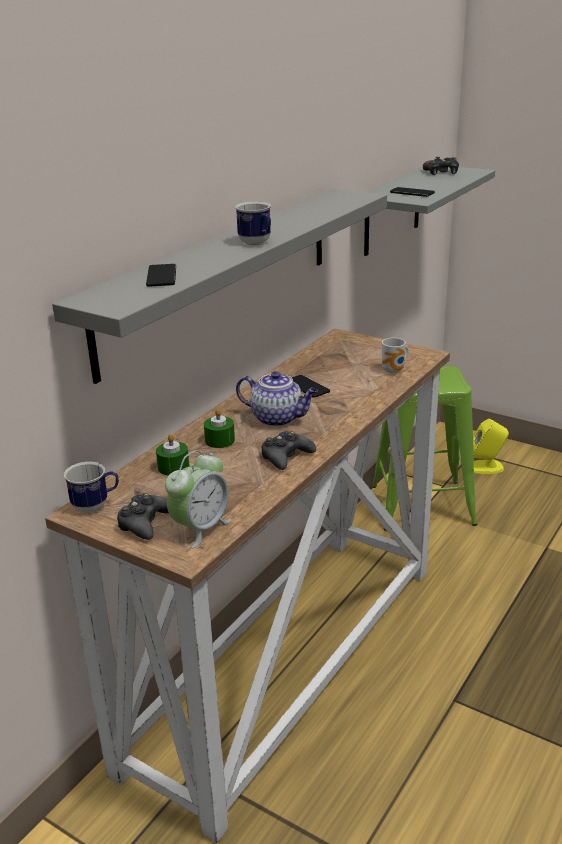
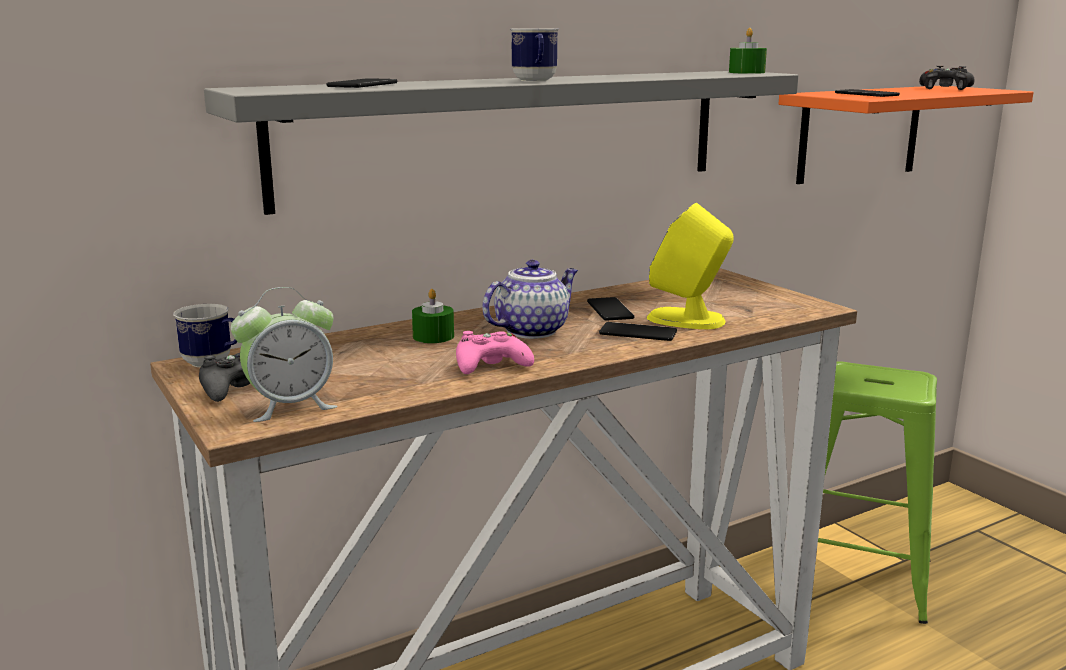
camera: 25 degrees right, 10 degrees down
(173, 467) = (346, 348): green candle -> green candle (746, 72)
(278, 418) = (532, 330): teapot -> teapot turned 90 degrees counterclockwise
(286, 456) = (491, 365): black game controller -> pink game controller
(345, 404) = (638, 333): none -> phone
(392, 210) = (859, 133): grey shelf -> orange shelf
(394, 370) = (750, 314): mug -> none
(486, 467) = (988, 553): yellow speaker -> yellow speaker (687, 319)

